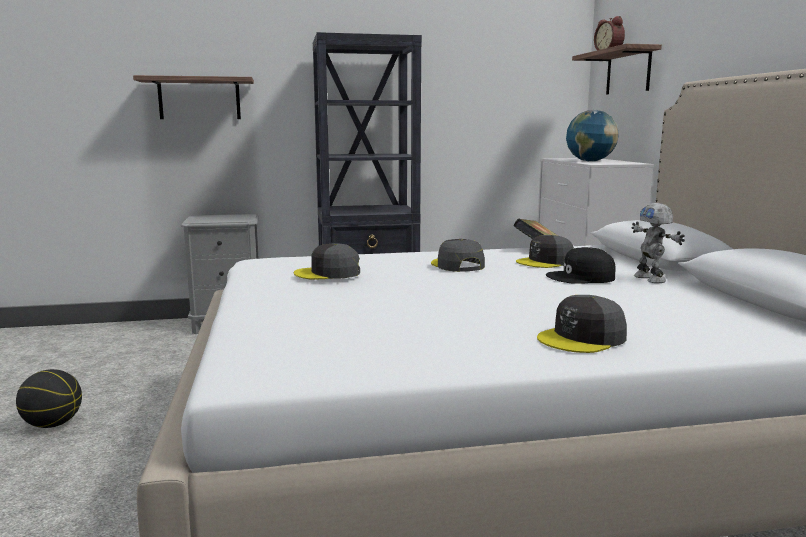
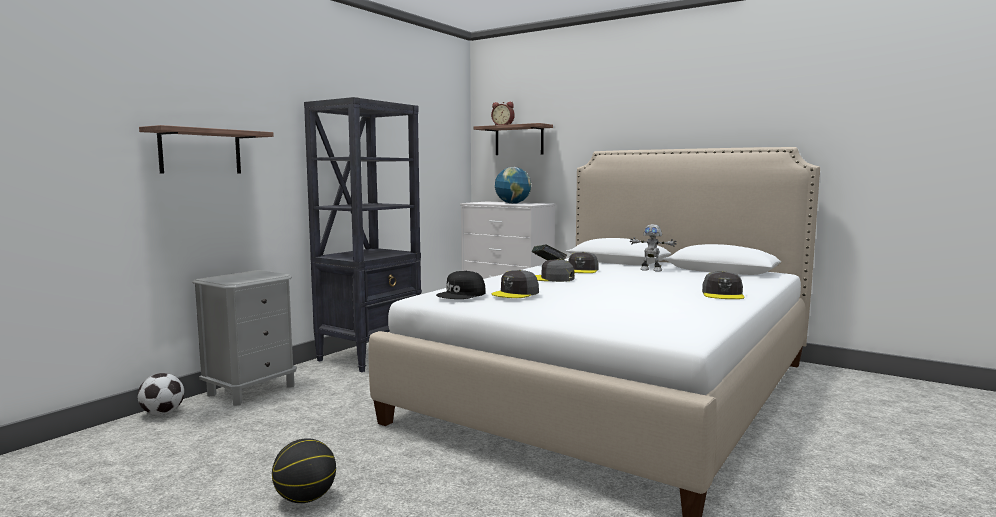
camera: 45 degrees left, 5 degrees down
(150, 325) = (162, 413): none -> football
(581, 277) = (626, 274): black cap -> black cap (461, 294)

